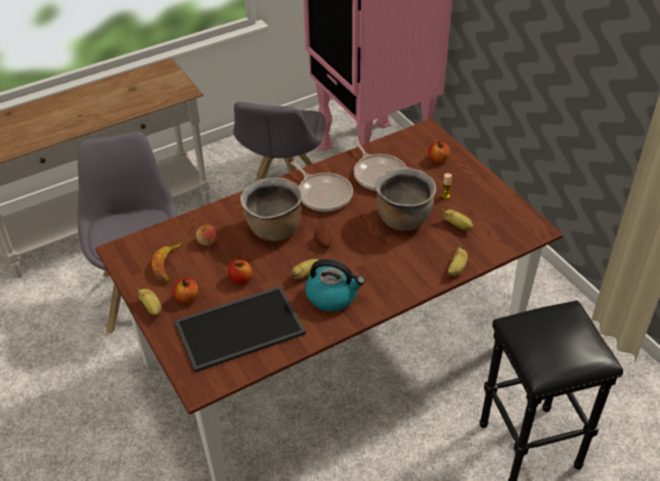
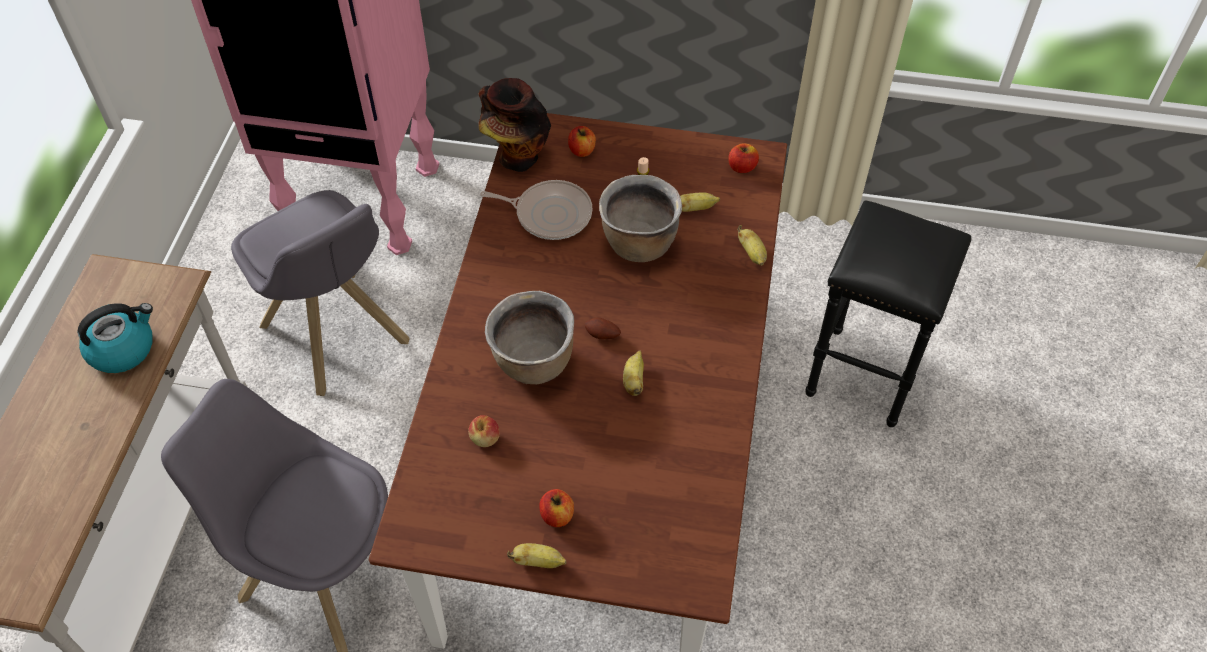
camera: 50 degrees left, 10 degrees up
(168, 265) = (483, 501): banana -> none
(240, 279) = (580, 445): apple -> apple (742, 167)
(240, 326) = (652, 493): tray -> none
(323, 194) = (526, 281): frying pan -> none
(332, 296) = (688, 380): kettle -> kettle (123, 348)
(400, 140) = (516, 157): none -> vase

